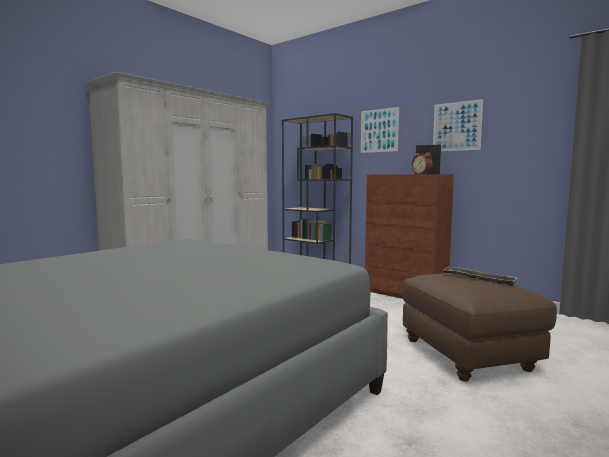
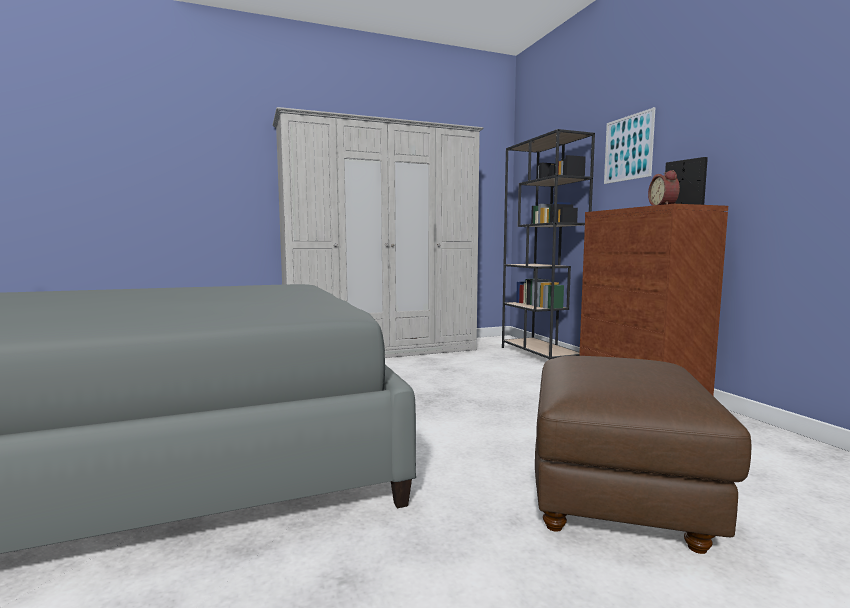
camera: 30 degrees right, 0 degrees up
(457, 126) = (739, 123): picture -> none
(479, 279) = (639, 369): tray -> none

